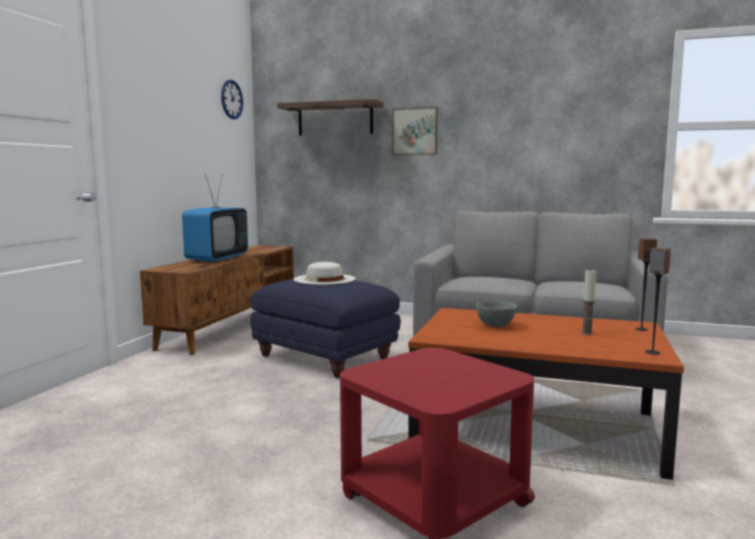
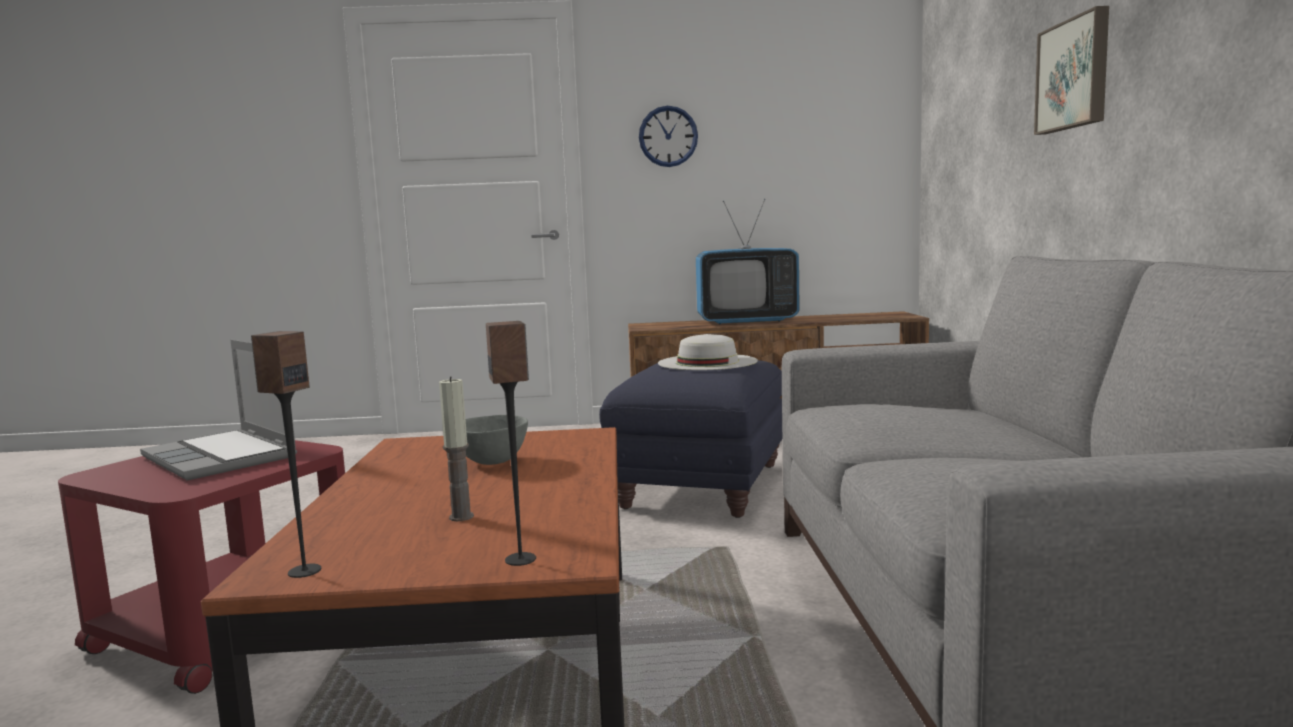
camera: 70 degrees right, 0 degrees up
(231, 99) = (852, 80): wall clock -> wall clock (668, 136)
(335, 119) = (985, 78): shelf -> none
(424, 371) = (222, 457): none -> laptop

